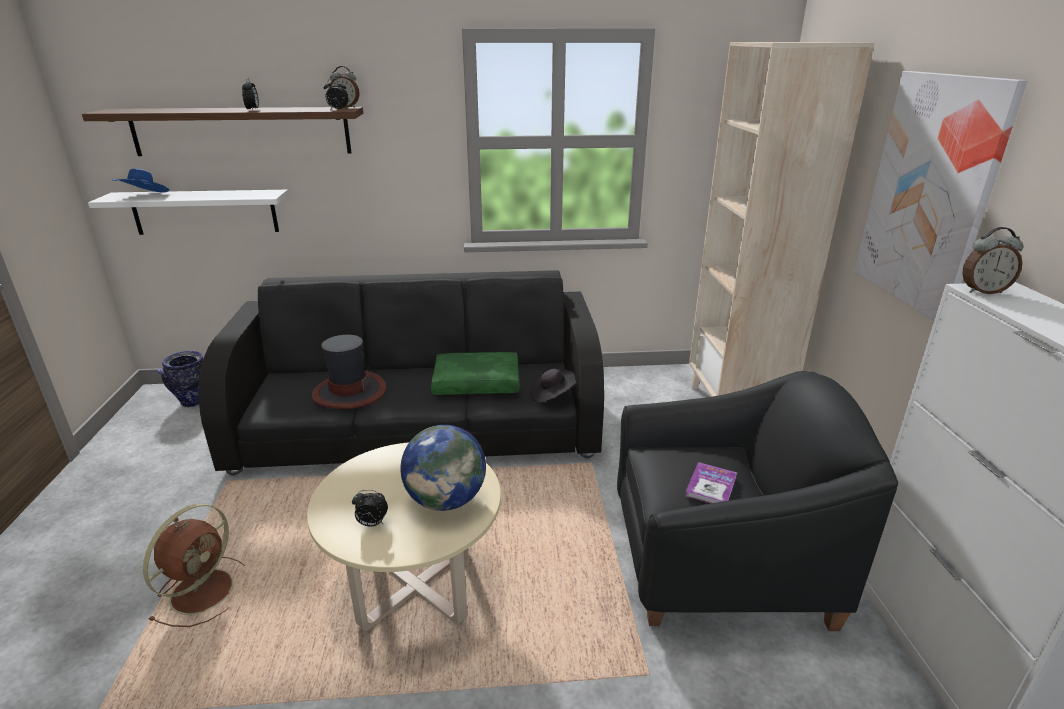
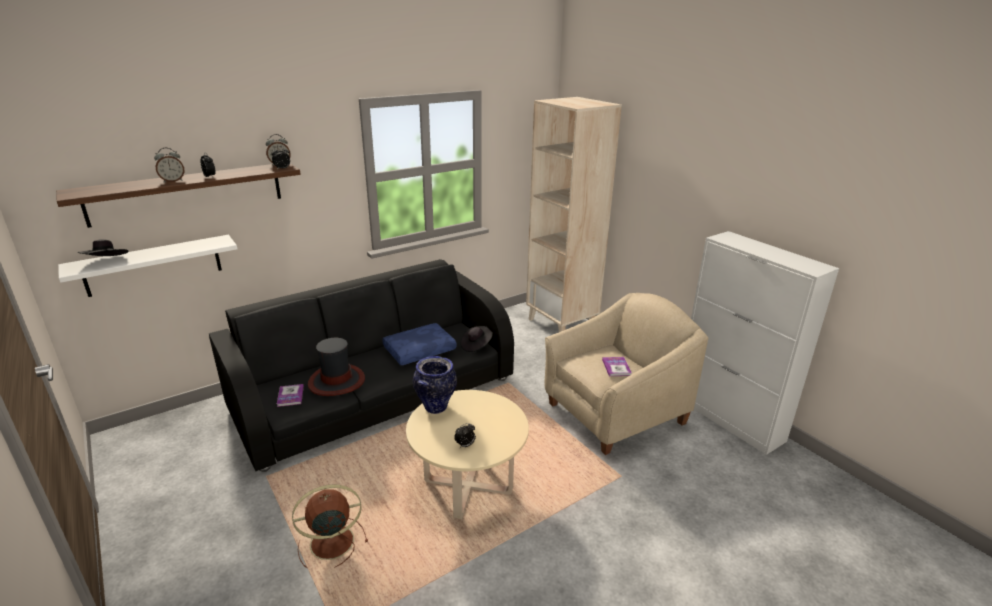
camera: 30 degrees left, 0 degrees up
(144, 196) = (107, 262): blue hat -> black hat
(194, 401) = (163, 432): vase -> vase (436, 407)
(204, 589) = (330, 543): brown fan -> brown fan turned 105 degrees counterclockwise
(290, 395) = (290, 396): none -> book
(446, 500) = (493, 419): globe -> none
(477, 382) = (419, 350): green pillow -> blue pillow
(719, 564) = (614, 413): black armchair -> beige armchair
(929, 193) = (670, 187): picture -> none
(982, 291) = (722, 239): alarm clock -> alarm clock (173, 181)

